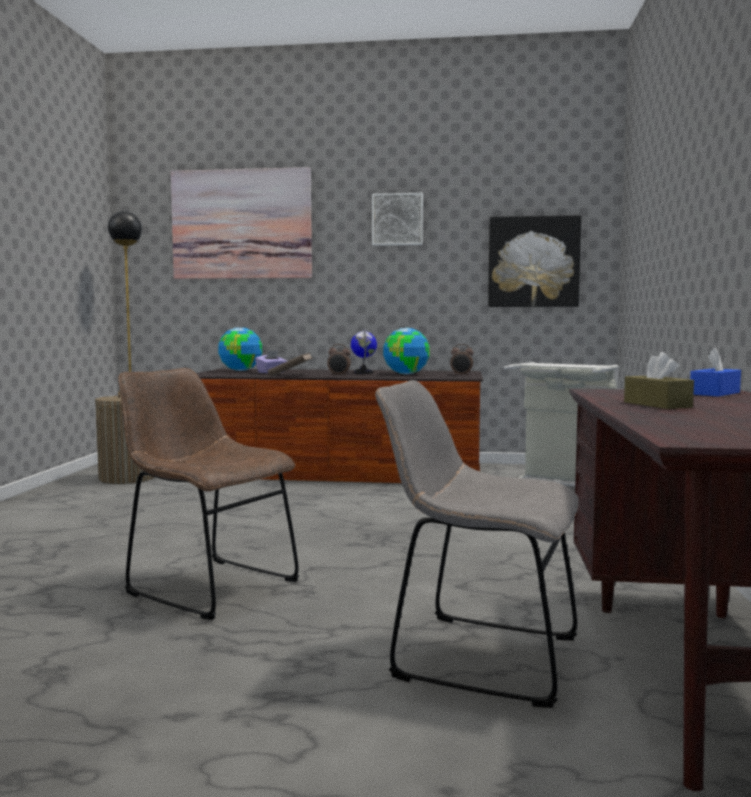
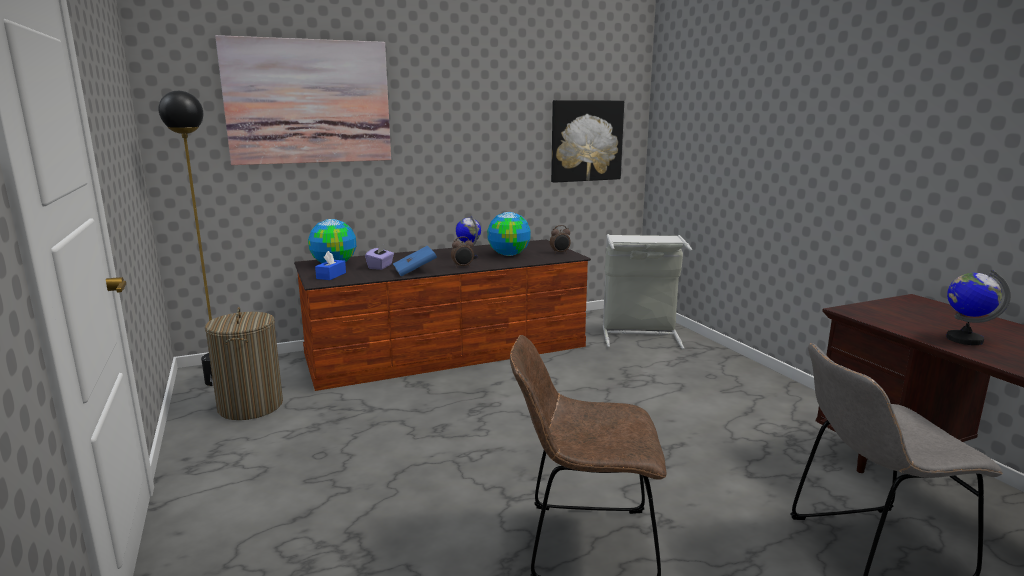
camera: 30 degrees left, 10 degrees up
(290, 375) = (415, 271): brown book -> blue book
(397, 219) = (472, 100): picture -> none
(657, 405) = (964, 339): brown tissue box -> globe
(715, 393) = (921, 305): blue tissue box -> blue tissue box (331, 276)

